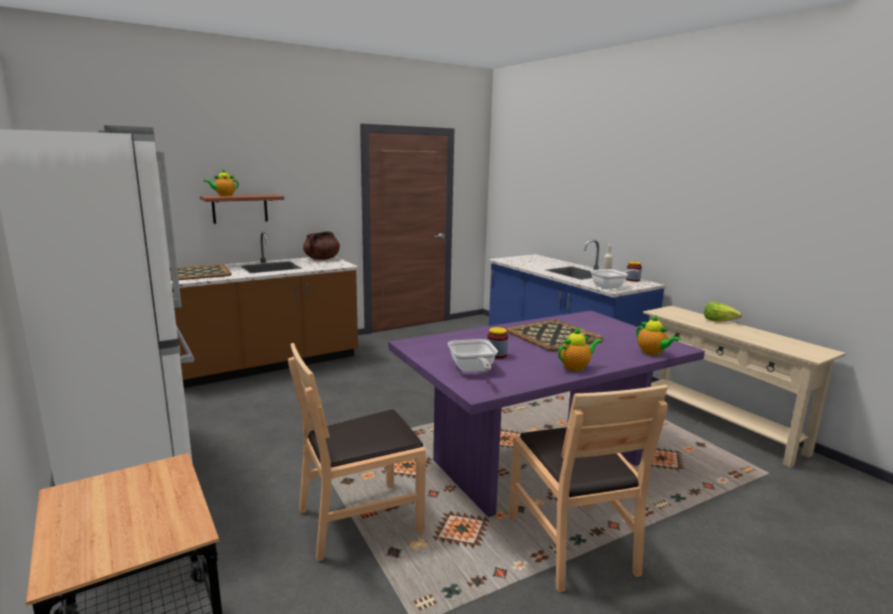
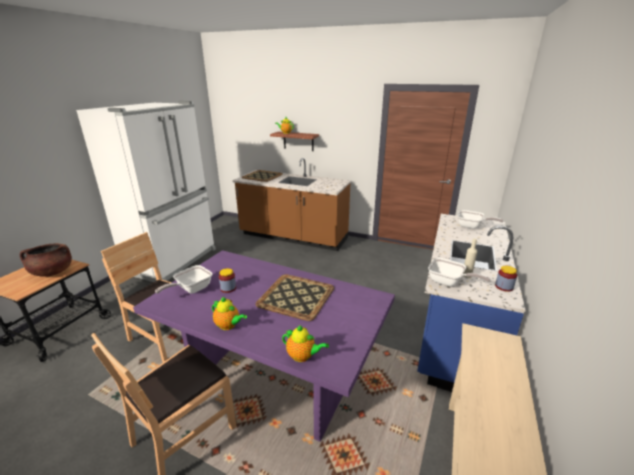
camera: 55 degrees right, 10 degrees up
(322, 259) = (336, 182): brown cooking pot -> brown cooking pot (52, 272)
(529, 260) = (472, 226): none -> frying pan
(652, 353) = (303, 356): teapot -> teapot turned 90 degrees counterclockwise
(719, 321) = (516, 386): lettuce -> none

